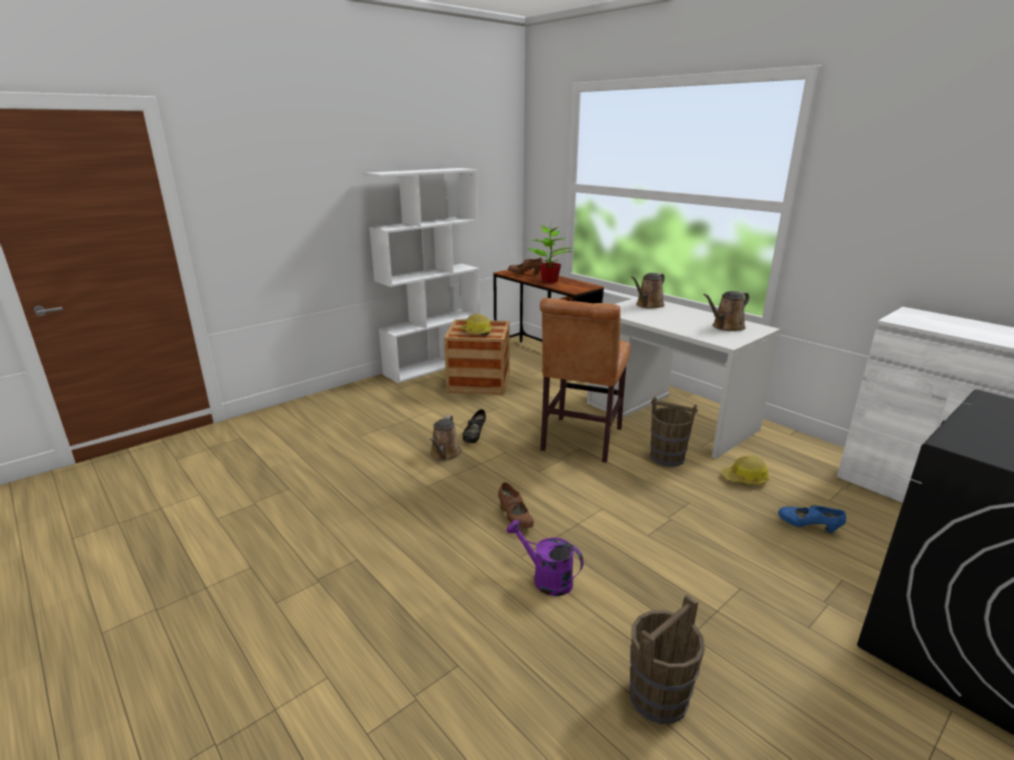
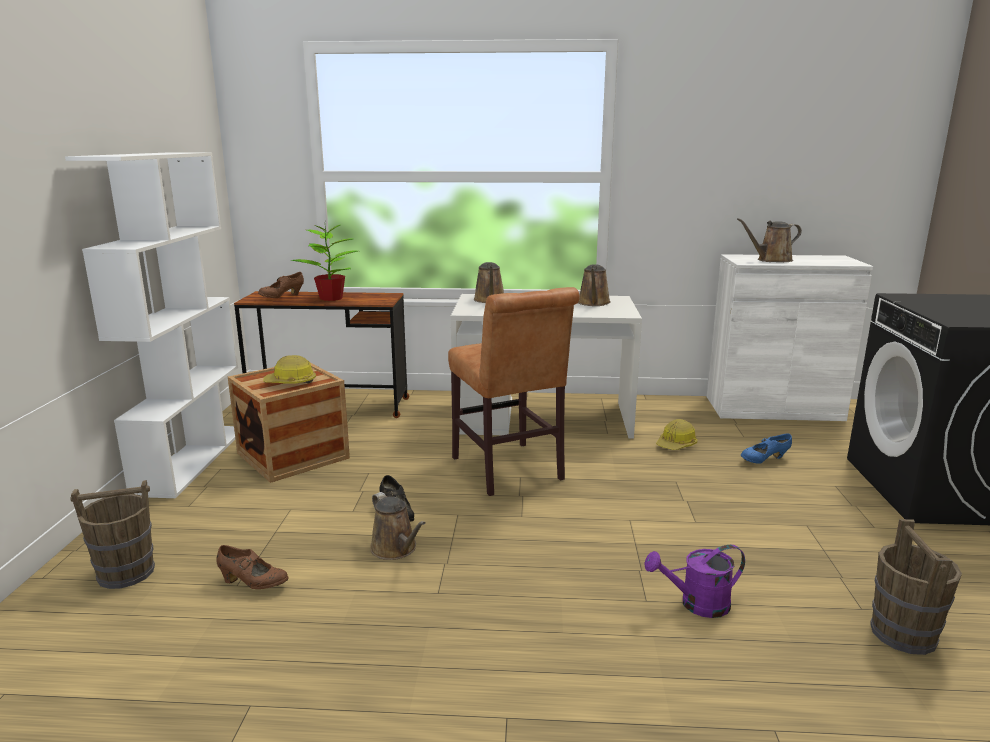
camera: 45 degrees left, 5 degrees down
(515, 518) = (580, 570): brown shoe -> brown shoe (253, 584)
(667, 458) = (601, 453): brown bucket -> brown bucket (126, 573)
(941, 324) = (771, 260): none -> brown watering can

